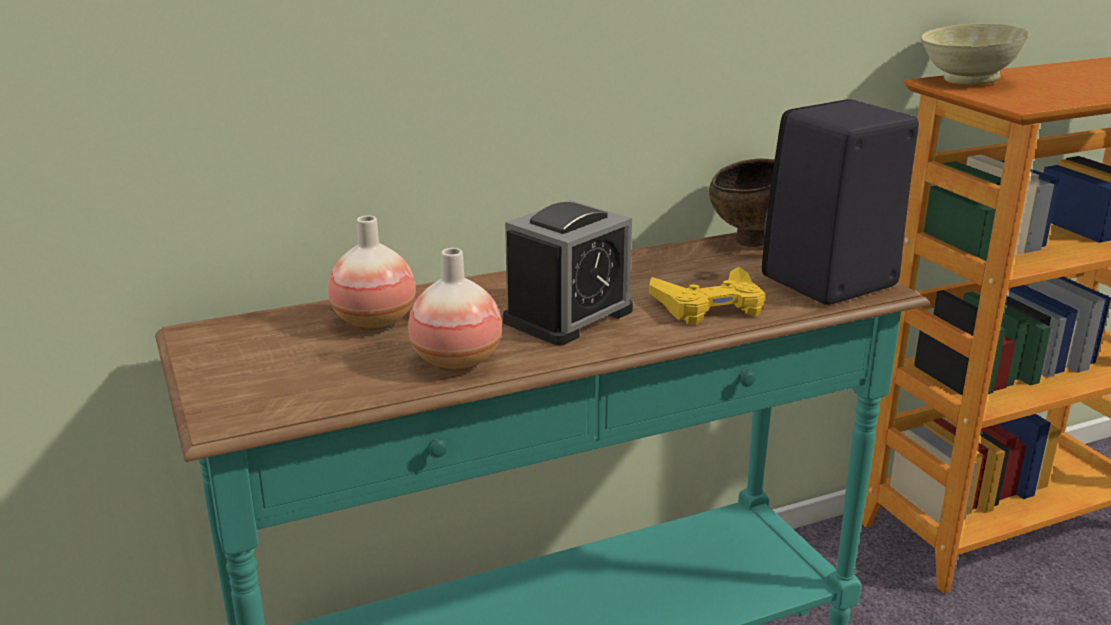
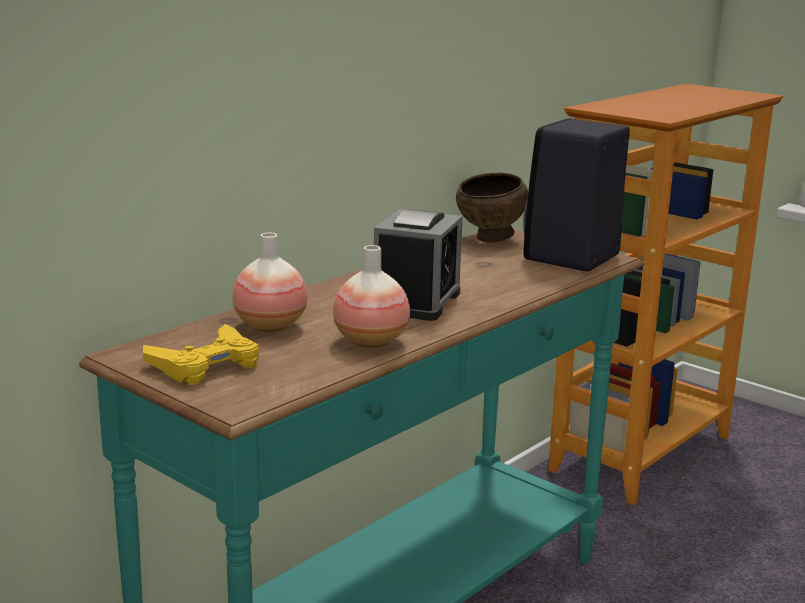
camera: 25 degrees left, 5 degrees down
(710, 306) = (510, 282): yellow game controller -> yellow game controller (206, 365)
(965, 80) = (605, 105): beige bowl -> none

